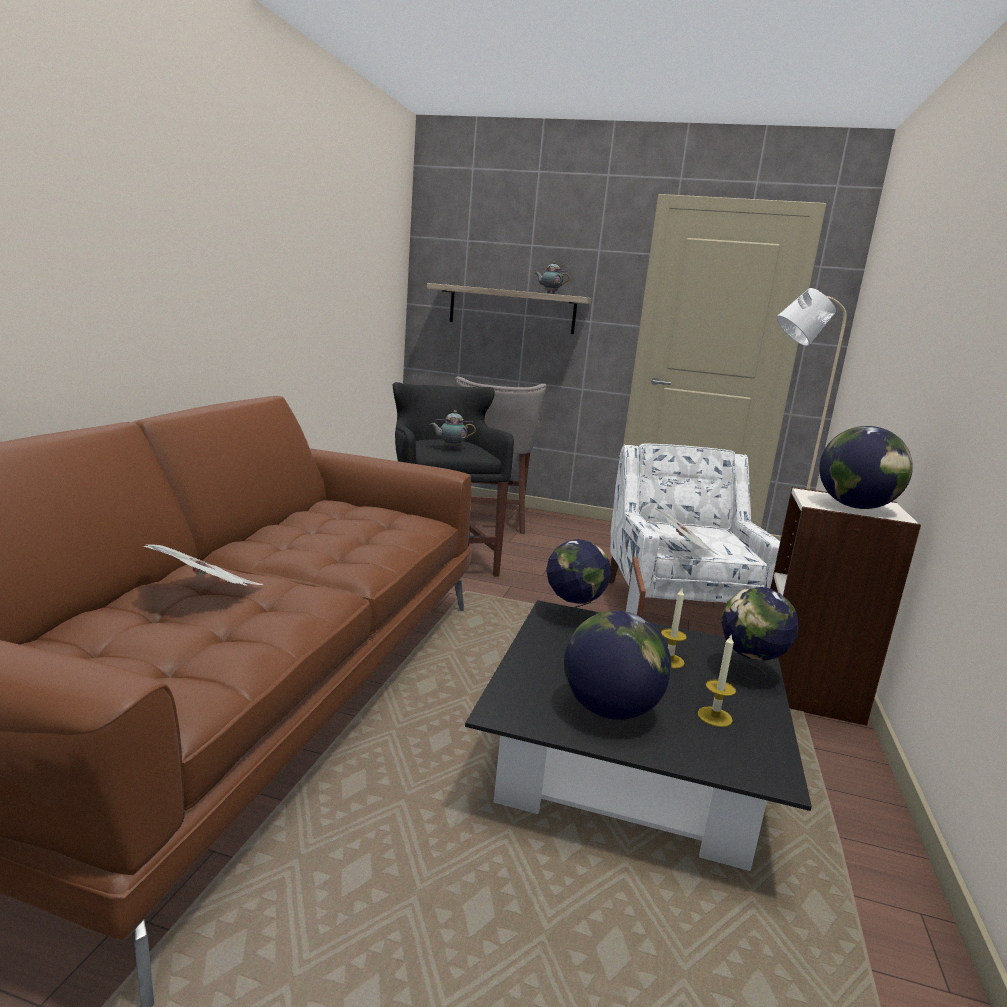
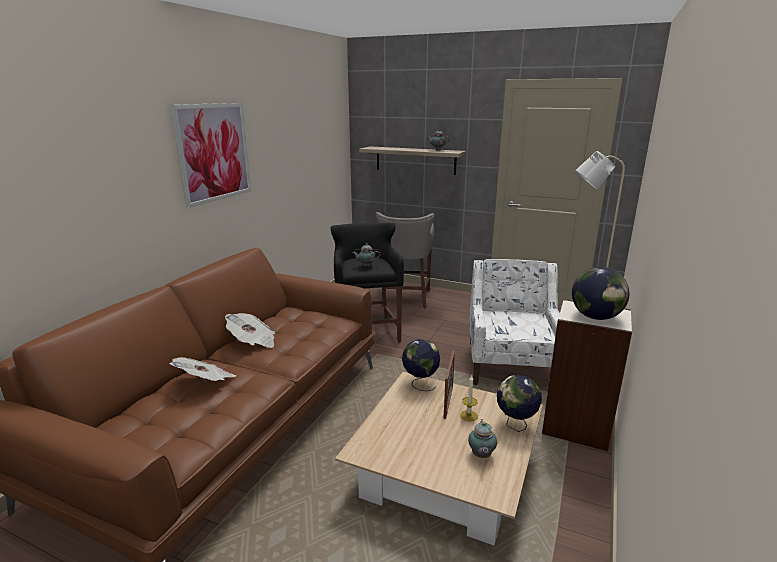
camera: 10 degrees right, 5 degrees up
(218, 224) = (214, 152): none -> picture
(609, 710) = (419, 450): globe -> none
(627, 759) = (444, 472): black coffee table -> beige coffee table
(683, 549) = (504, 332): newspaper -> newspaper (253, 342)
(714, 716) = (481, 456): candle -> teapot

